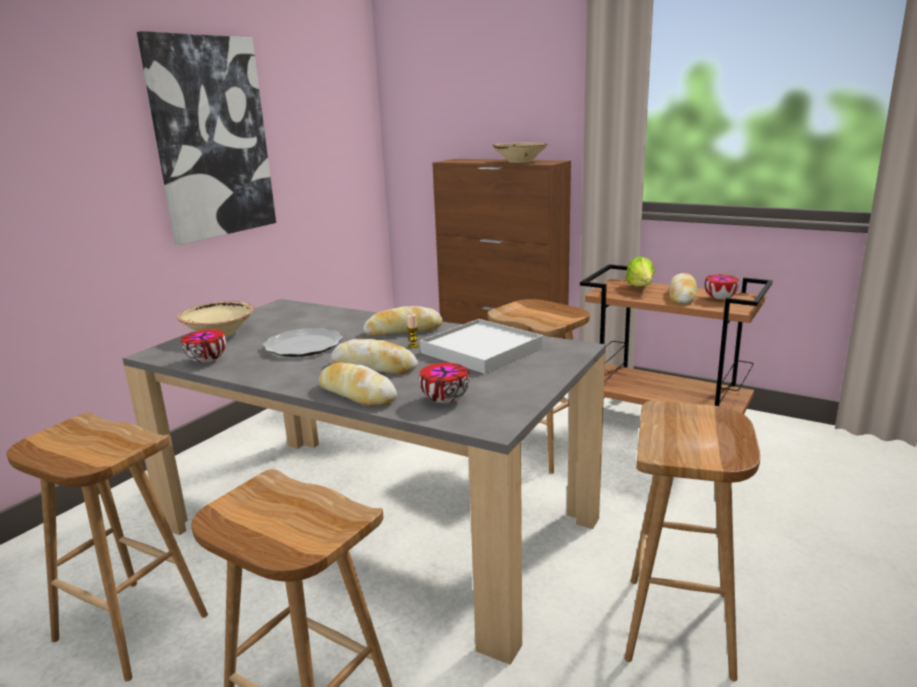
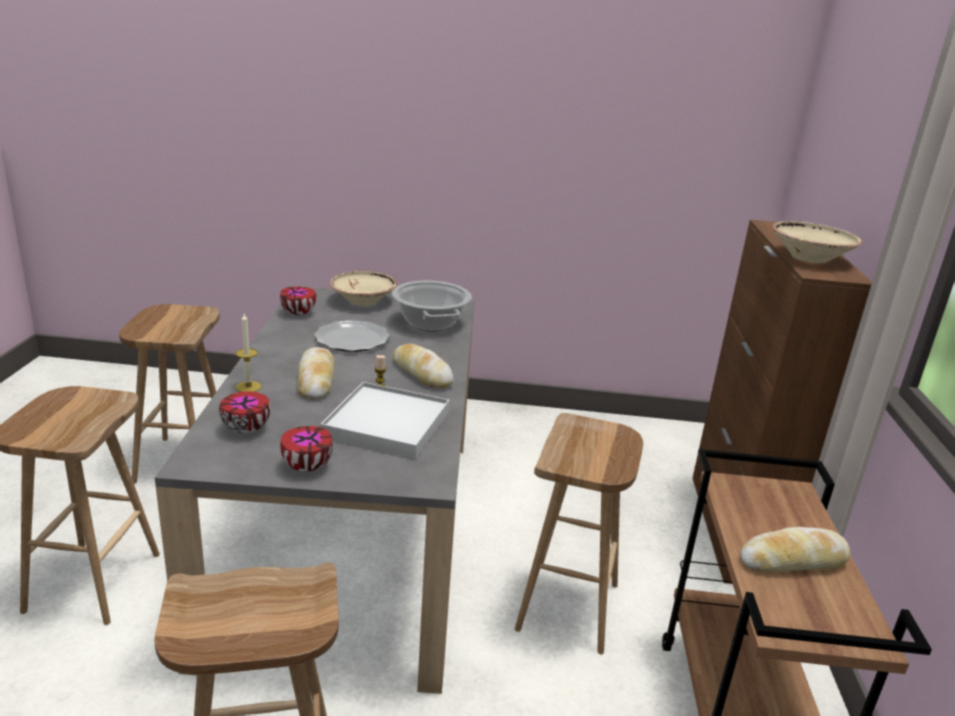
camera: 60 degrees right, 5 degrees up
(211, 138) = (511, 127): picture -> none
(308, 317) = (430, 323): none -> cooking pot
(357, 394) = (248, 387): bread -> candle
(641, 288) = (789, 515): lettuce -> none
(719, 299) = (818, 603): bowl -> bowl (306, 466)

